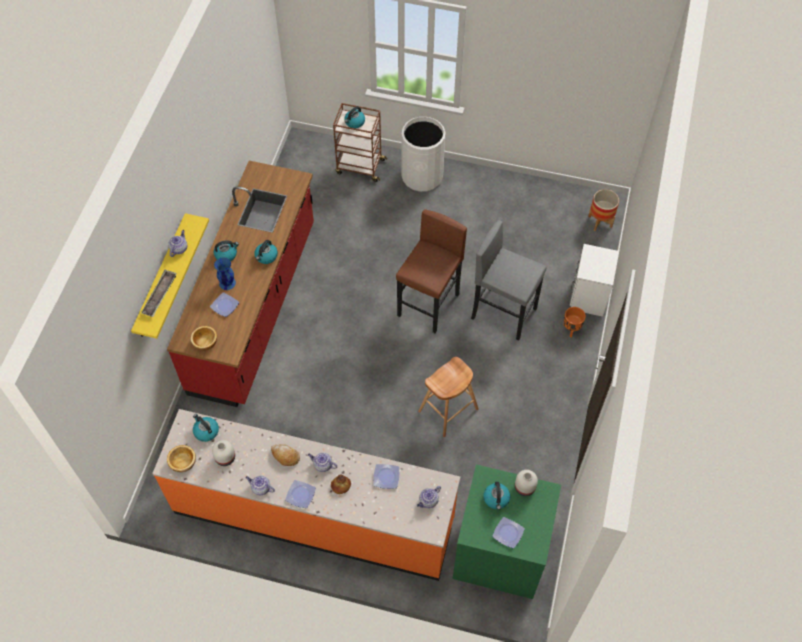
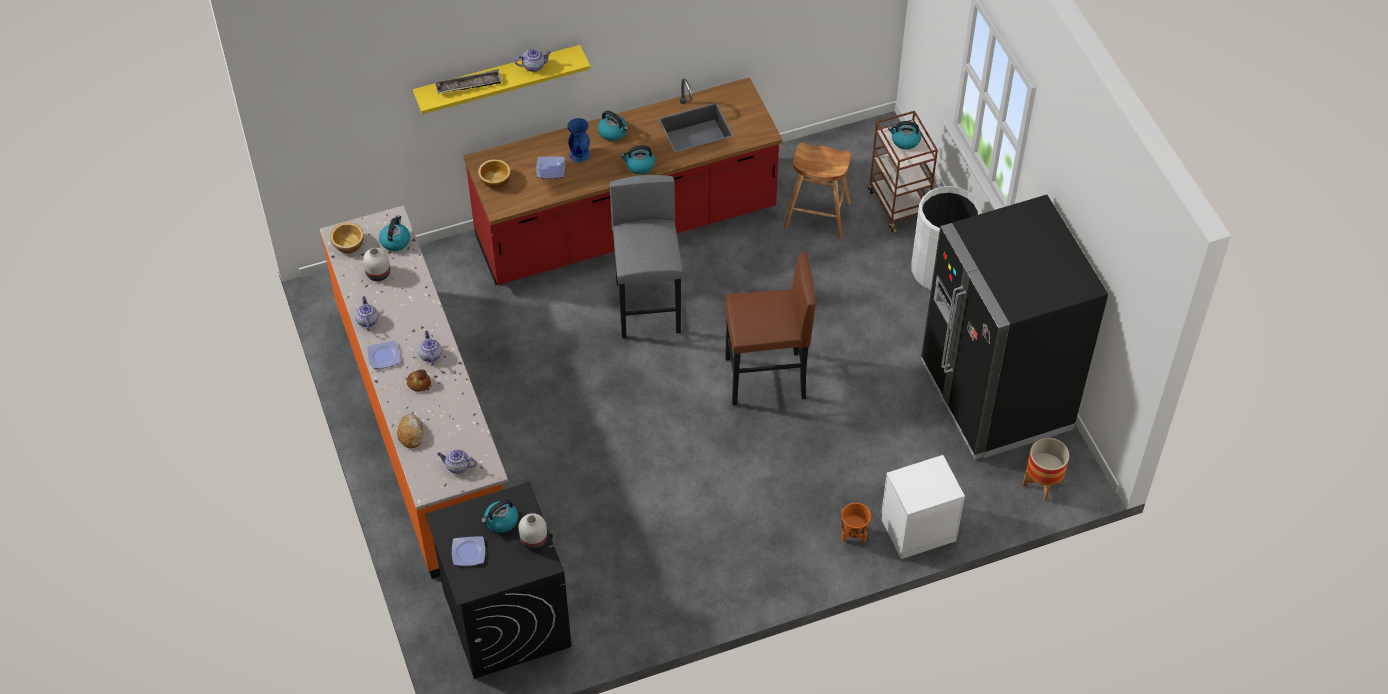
camera: 55 degrees right, 5 degrees down
(285, 456) = (417, 319): bread -> bread (411, 433)
(386, 477) = (457, 416): plate -> none
(448, 410) = (644, 473): brown stool -> brown stool (817, 215)
(499, 552) = (505, 617): green washing machine -> black washing machine
(504, 313) = (818, 456): grey stool -> grey stool (648, 307)
(527, 206) = (995, 396): none -> black fridge

